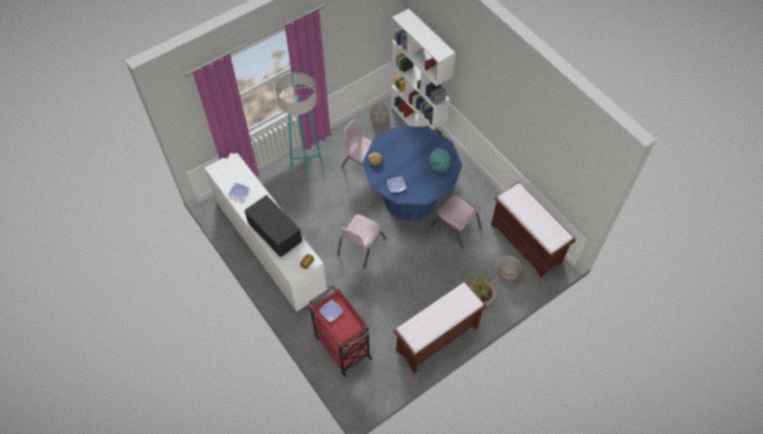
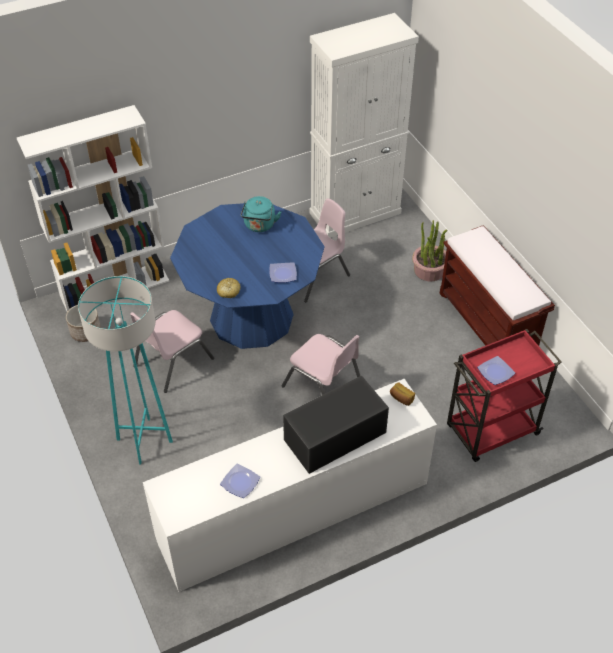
camera: 80 degrees left, 10 degrees down
(507, 273) = (396, 238): planter -> none
(526, 243) = (355, 213): brown bench -> white cabinet

